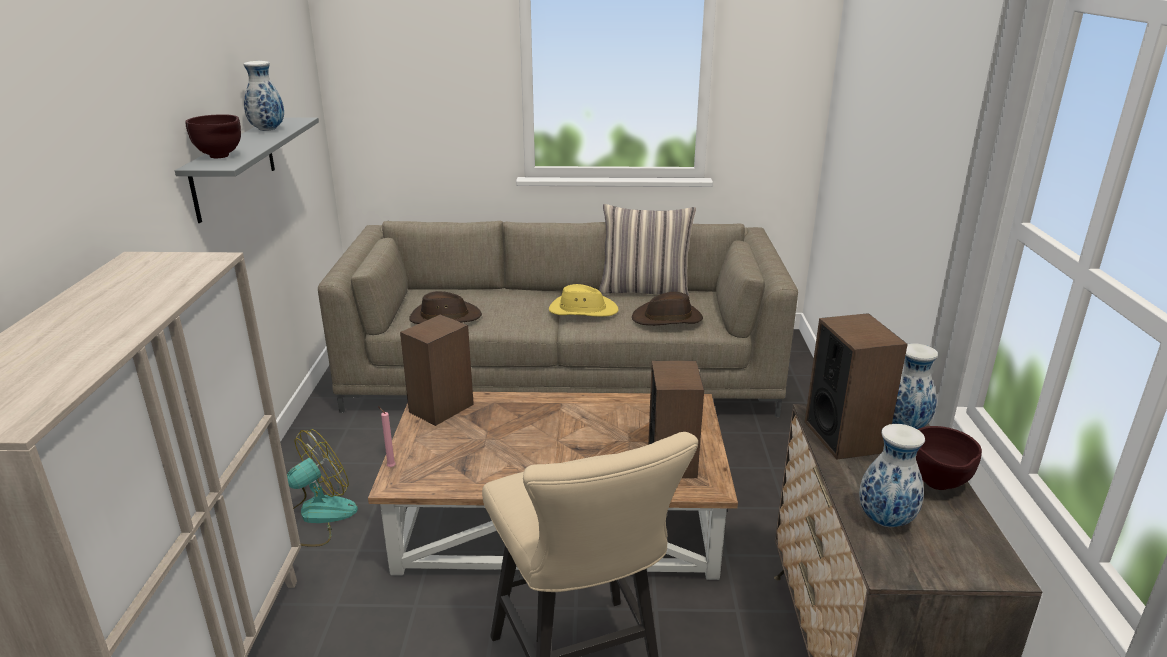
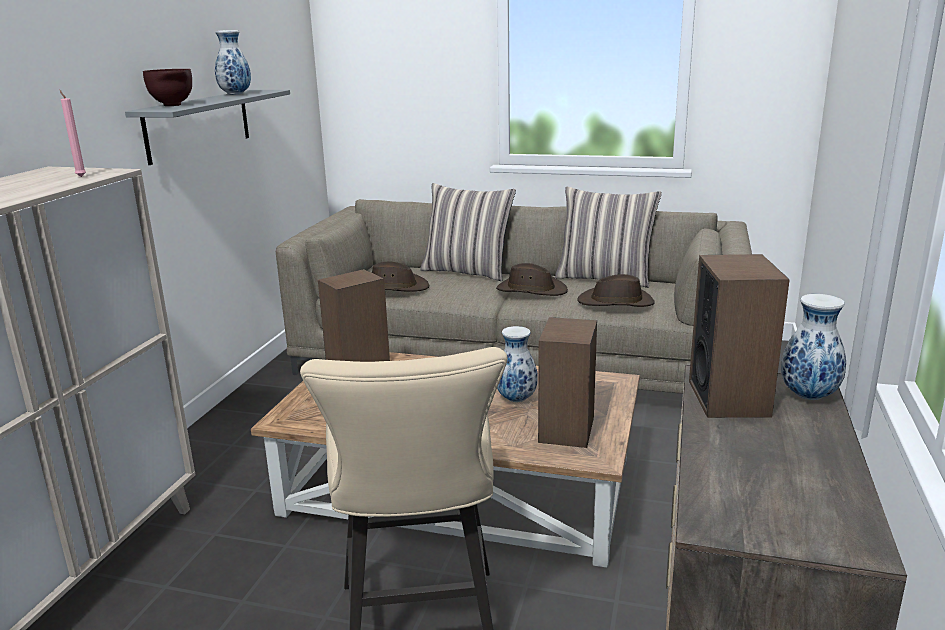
camera: 15 degrees right, 5 degrees down
(315, 517) = (231, 457): fan -> none
(390, 466) = (284, 405): pink candle -> pink candle (80, 176)
(509, 291) = (467, 271): none -> pillow
(582, 310) = (531, 290): yellow hat -> brown hat
(886, 520) = (735, 479): vase -> vase (517, 399)
(937, 486) = (820, 454): brown bowl -> none

